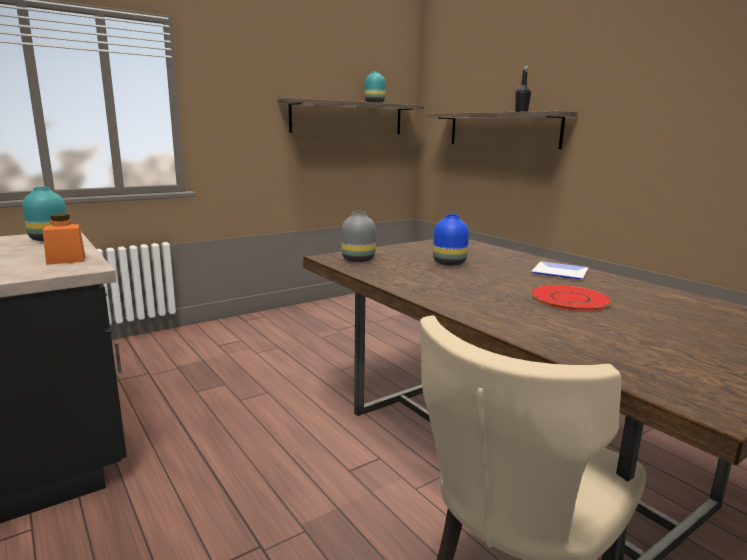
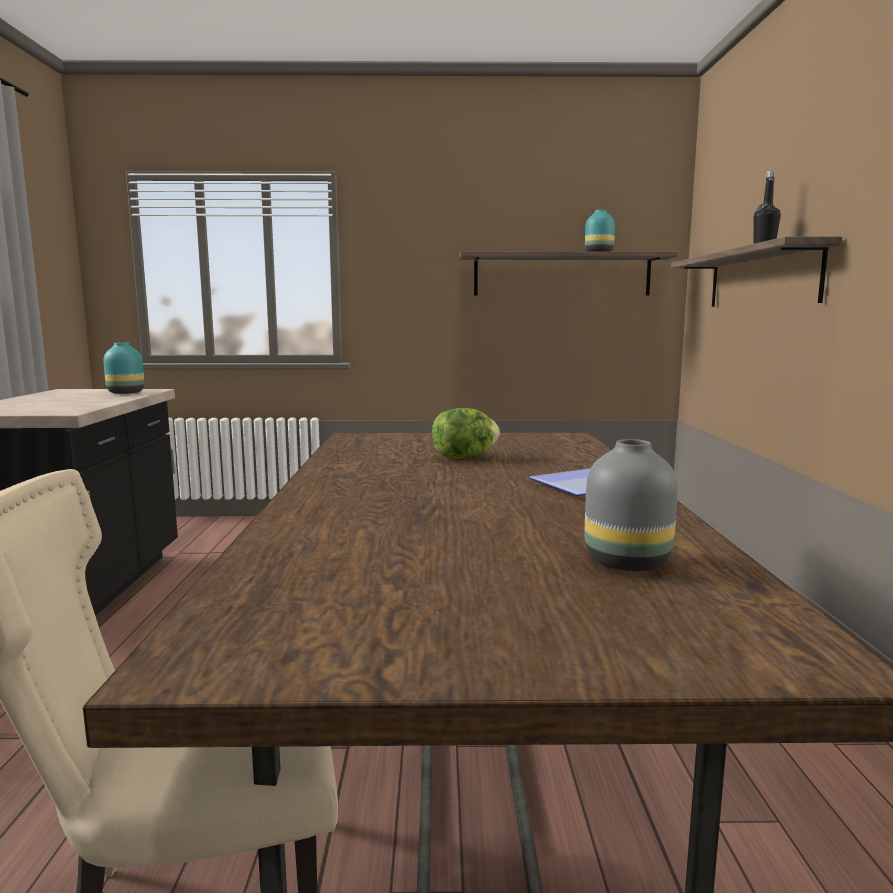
camera: 35 degrees right, 5 degrees down
(66, 260) = (77, 406): orange jar -> none
(357, 260) = (372, 442): grey vase -> grey vase (626, 561)
(448, 263) = (464, 457): blue vase -> lettuce
(569, 299) = (479, 515): red plate -> none

